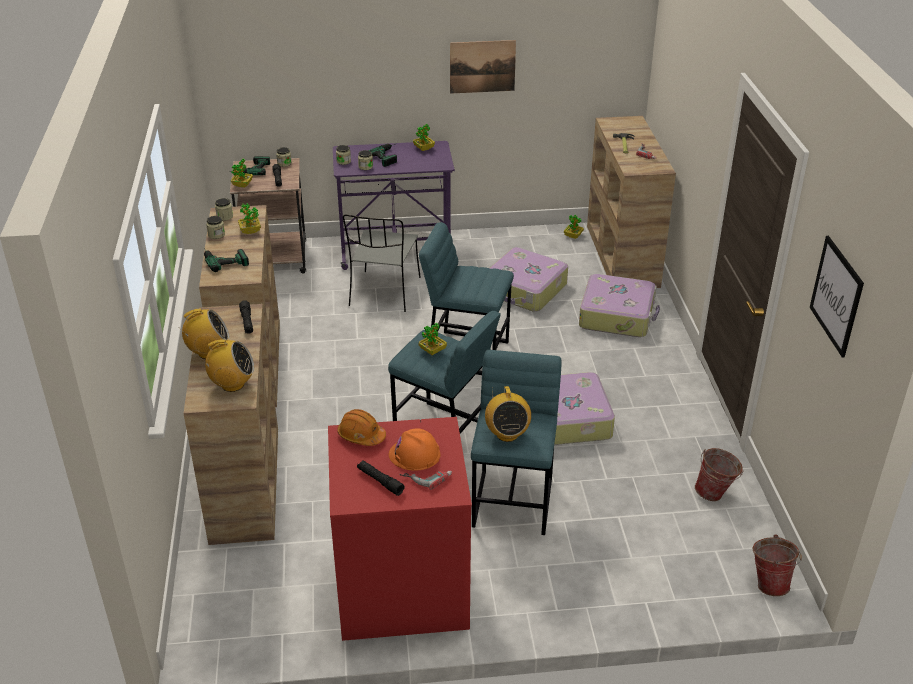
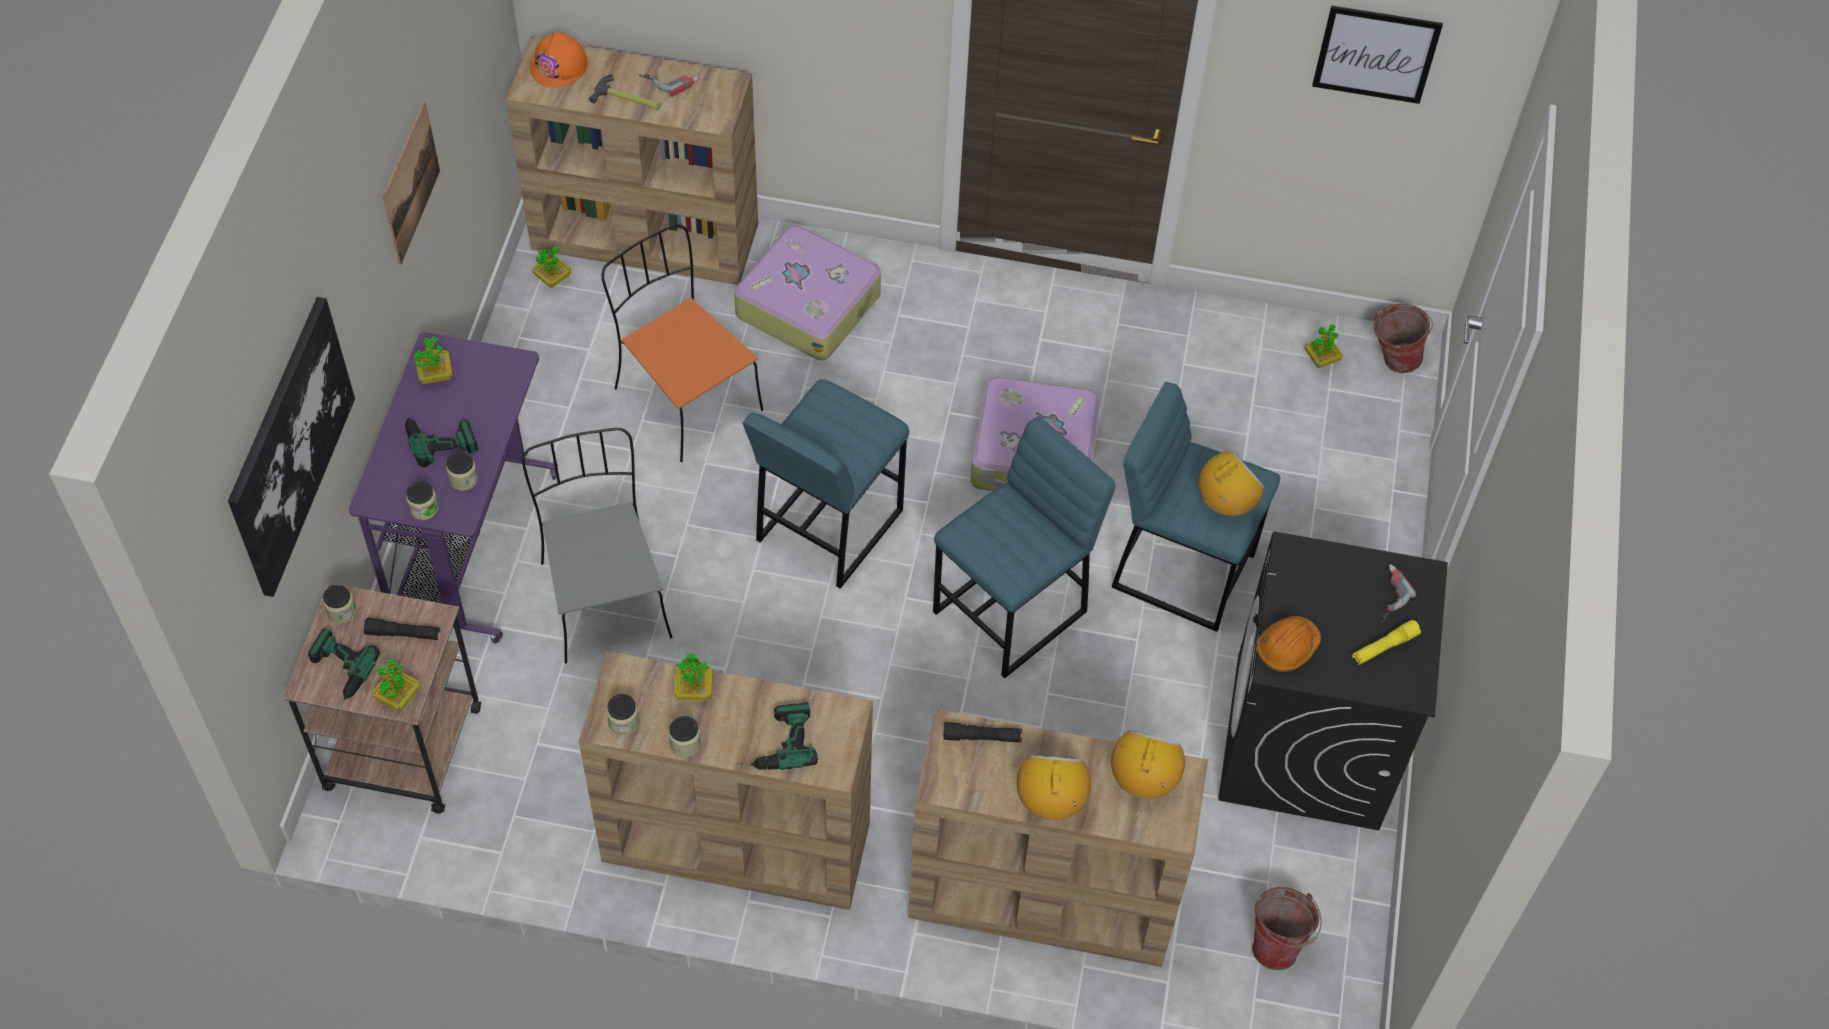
camera: 75 degrees left, 20 degrees up
(304, 64) = (290, 445): none -> picture
(380, 481) = (1384, 647): black flashlight -> yellow flashlight
(384, 293) = (604, 597): grey chair -> grey chair turned 135 degrees counterclockwise
(401, 588) = (1307, 743): red washing machine -> black washing machine
(414, 454) = (1341, 597): orange hard hat -> orange hard hat (559, 65)
(432, 351) = (1009, 538): potted plant -> potted plant (1321, 359)
(507, 434) = (1226, 504): radio -> radio turned 45 degrees counterclockwise
(524, 290) = (685, 397): suitcase -> orange chair
(715, 494) = (1233, 348): bucket -> bucket (1278, 943)

